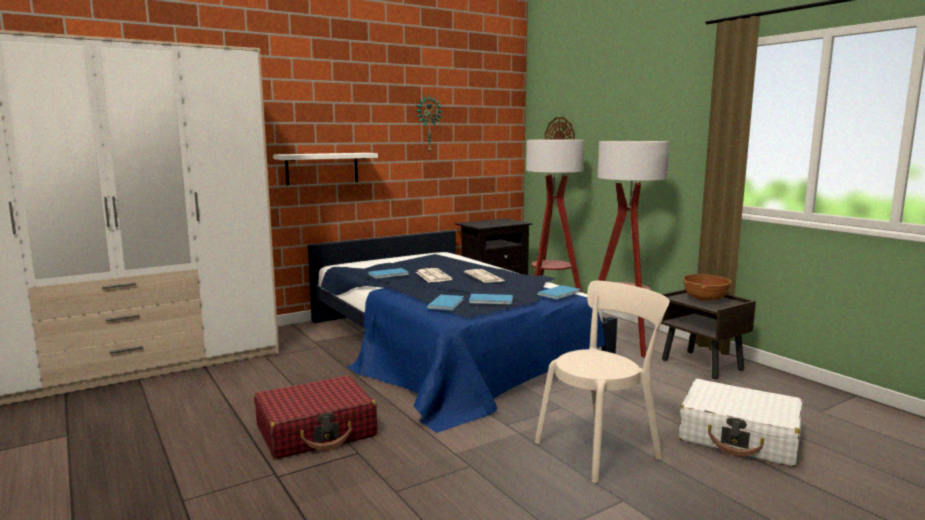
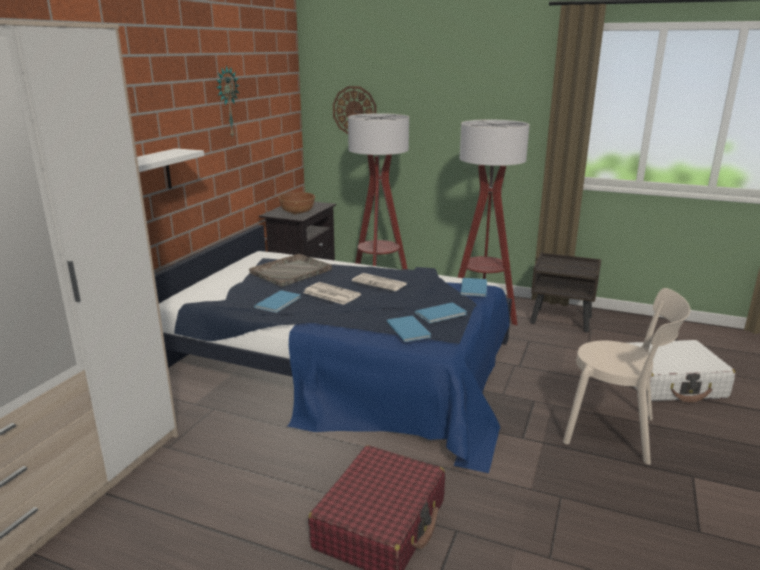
camera: 35 degrees left, 10 degrees up
(436, 262) = (291, 271): none -> grey tray
(601, 448) = (615, 432): beige chair -> beige chair turned 90 degrees clockwise
(705, 299) = (565, 265): brown bowl -> brown bowl (297, 212)

